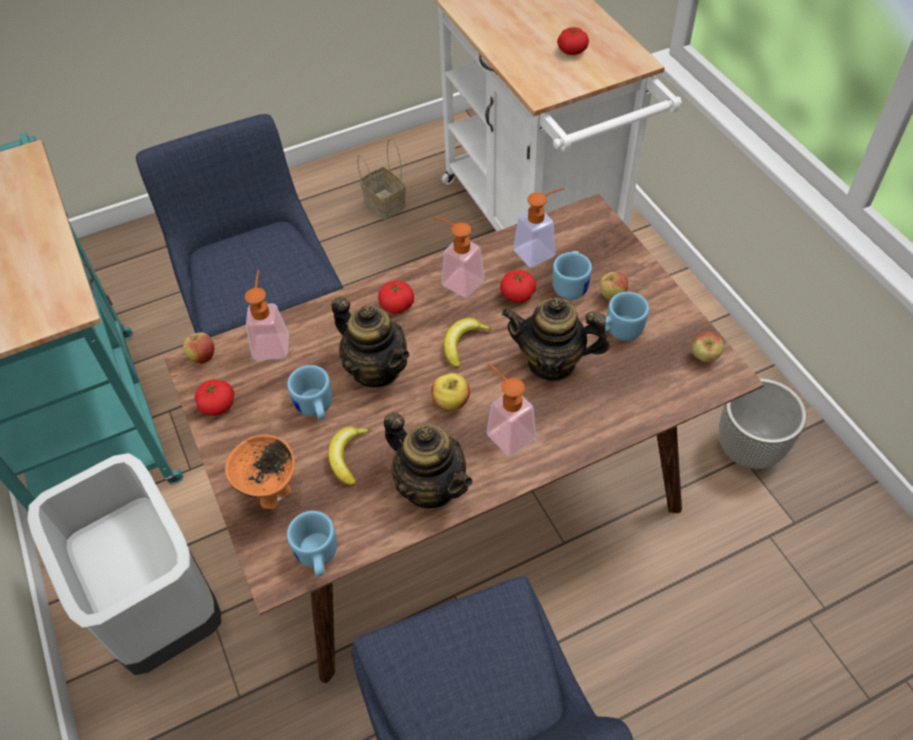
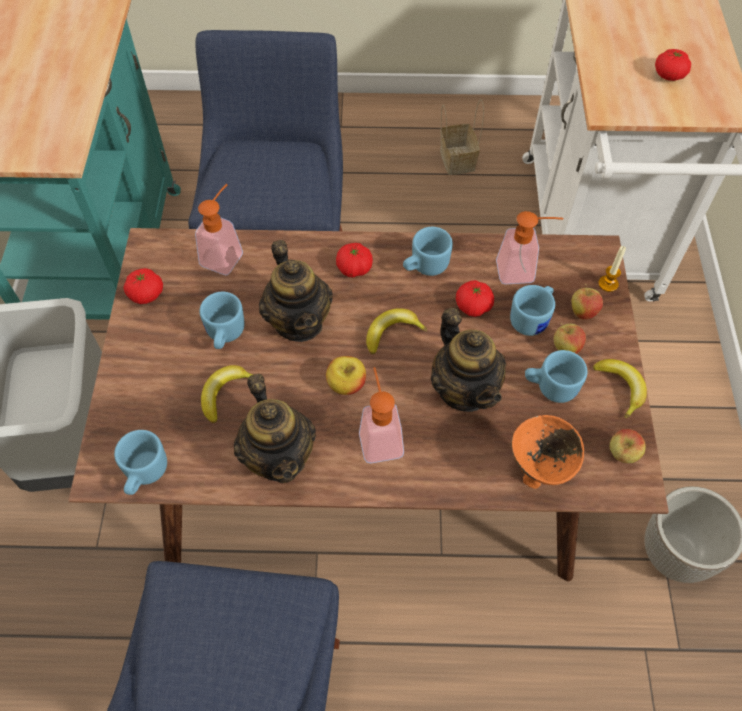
camera: 25 degrees right, 5 degrees up
(203, 357) = (160, 244): apple -> apple (582, 312)
(273, 495) = (142, 398): orange bowl -> orange bowl (537, 474)
(457, 280) = (424, 266): soap dispenser -> blue mug
(552, 363) = (464, 389): teapot -> teapot turned 150 degrees counterclockwise
(613, 233) = (608, 284): none -> candle
(672, 308) = (621, 387): none -> banana

